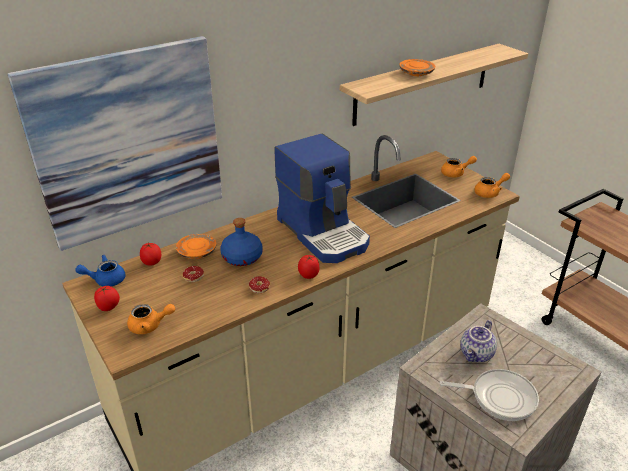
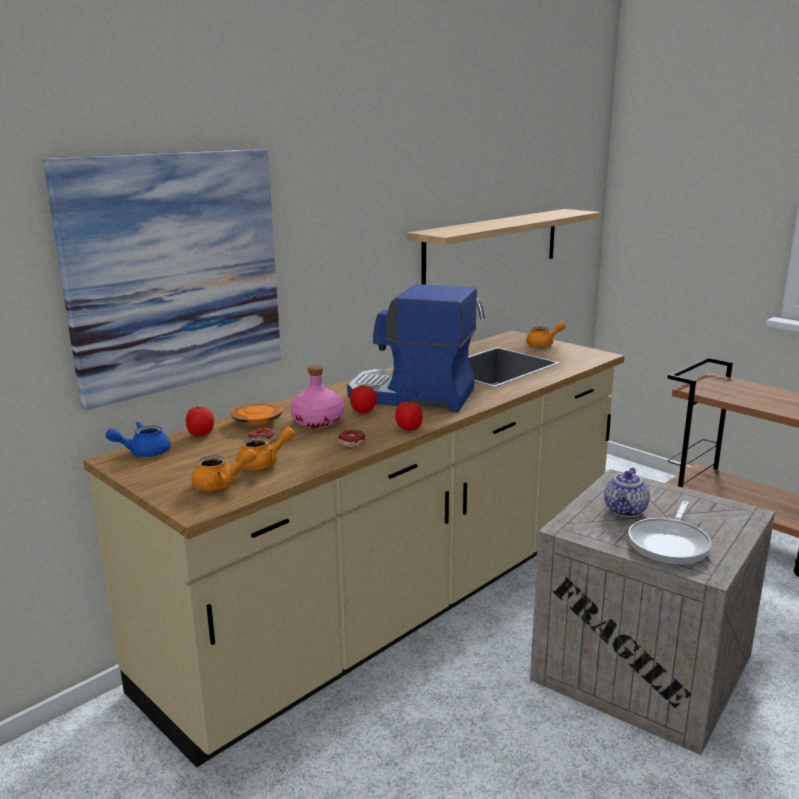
camera: 10 degrees left, 15 degrees down
(109, 307) = (158, 474): tomato -> tomato (363, 411)
(242, 257) = (318, 422): blue bottle -> pink bottle
(324, 232) = (411, 396): coffee machine -> coffee machine turned 150 degrees clockwise
(416, 73) = (489, 224): orange plate -> none
(490, 193) = (590, 355): orange teapot -> orange teapot (264, 463)
(499, 397) = (670, 544): frying pan -> frying pan turned 120 degrees clockwise

